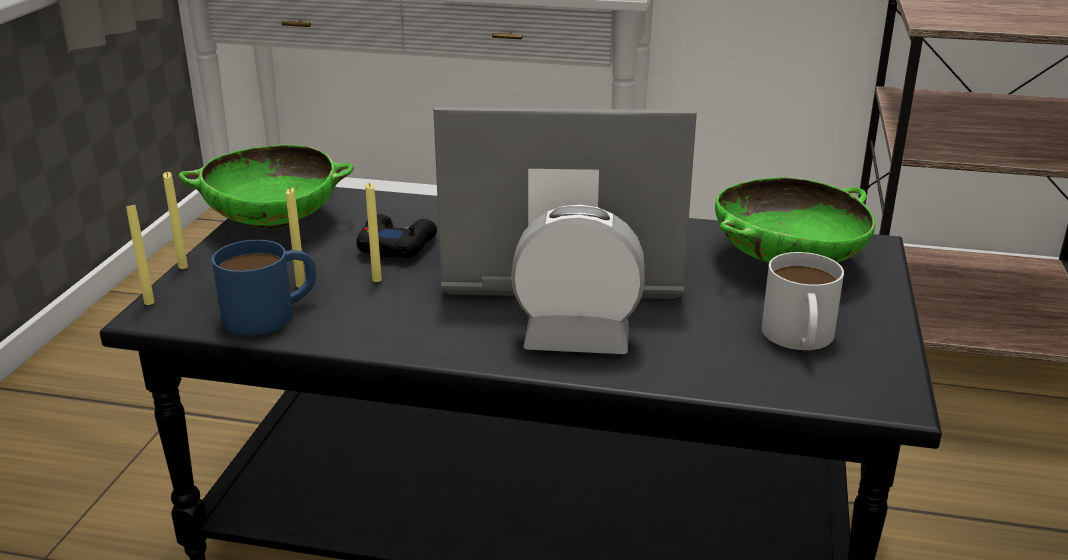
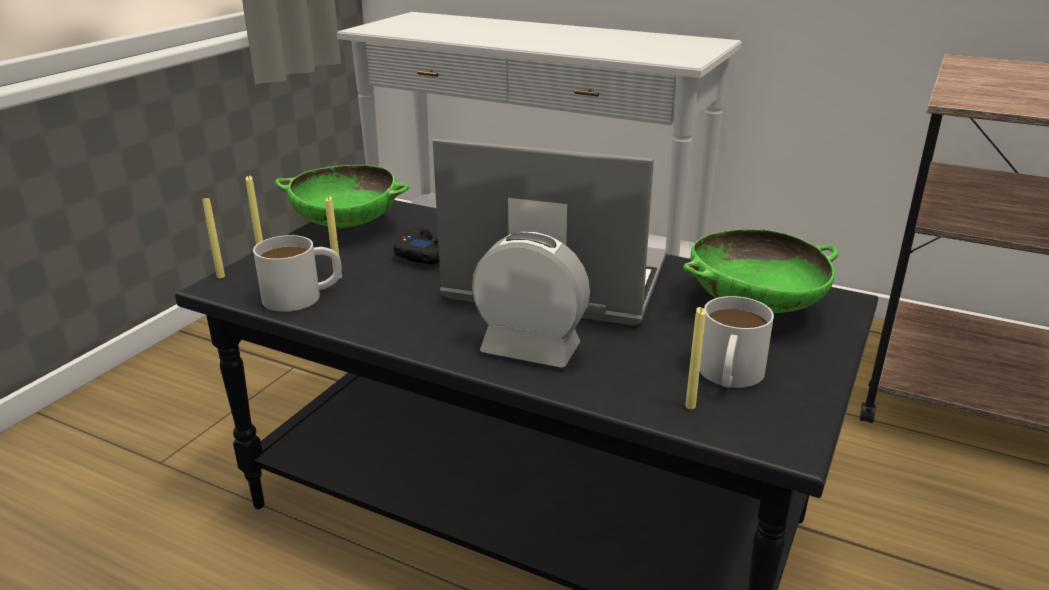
camera: 15 degrees right, 0 degrees up
(272, 313) = (303, 296): blue mug -> white mug
(377, 280) = (398, 279): yellow candle -> yellow candle (690, 406)

